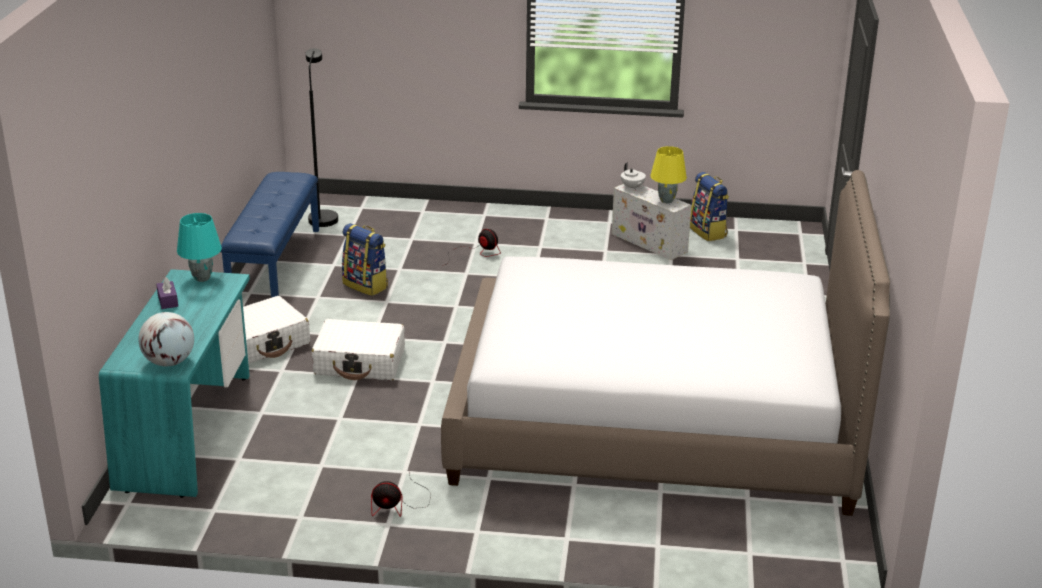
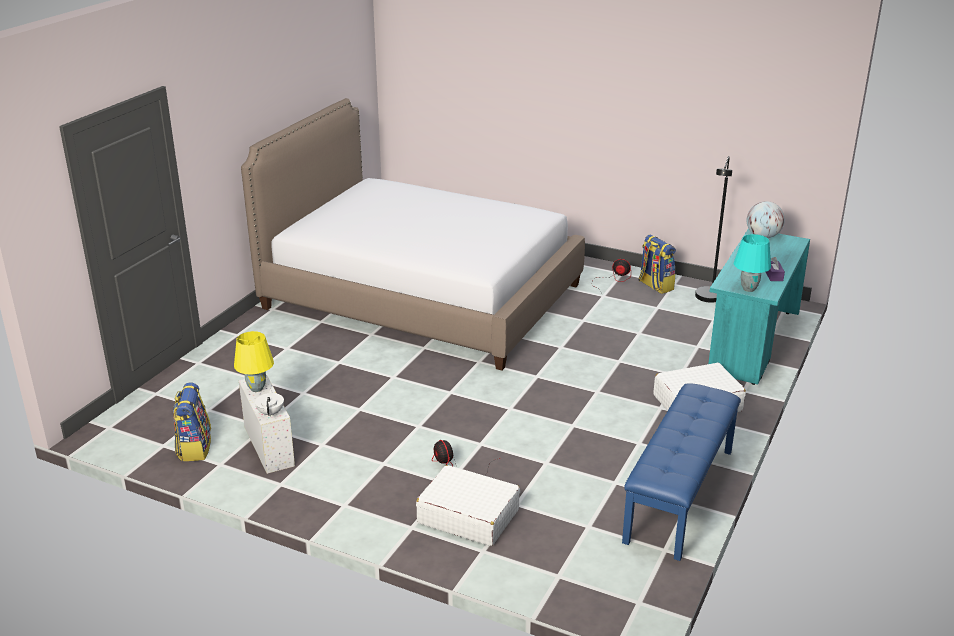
camera: 160 degrees left, 0 degrees up
(323, 216) = (613, 568): black floor lamp -> black floor lamp (708, 300)
(360, 362) = (613, 371): white suitcase -> white suitcase (468, 516)
(366, 285) = (587, 448): backpack -> backpack (655, 286)

